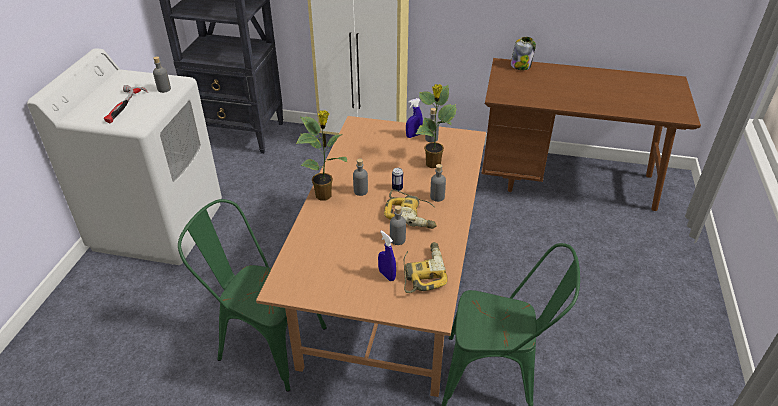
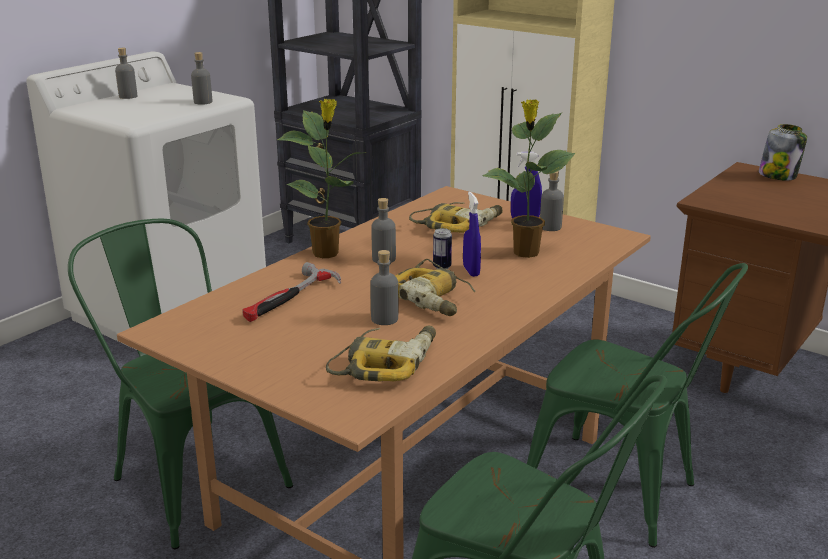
camera: 25 degrees right, 15 degrees down
(125, 107) = (140, 108): hammer -> hammer (291, 299)
(380, 149) = (458, 224): none -> power drill
(387, 275) = (326, 353): blue spray bottle -> blue spray bottle (471, 271)
(437, 197) = (496, 287): grey bottle -> grey bottle (128, 96)
(495, 273) = (622, 495): none -> green chair

